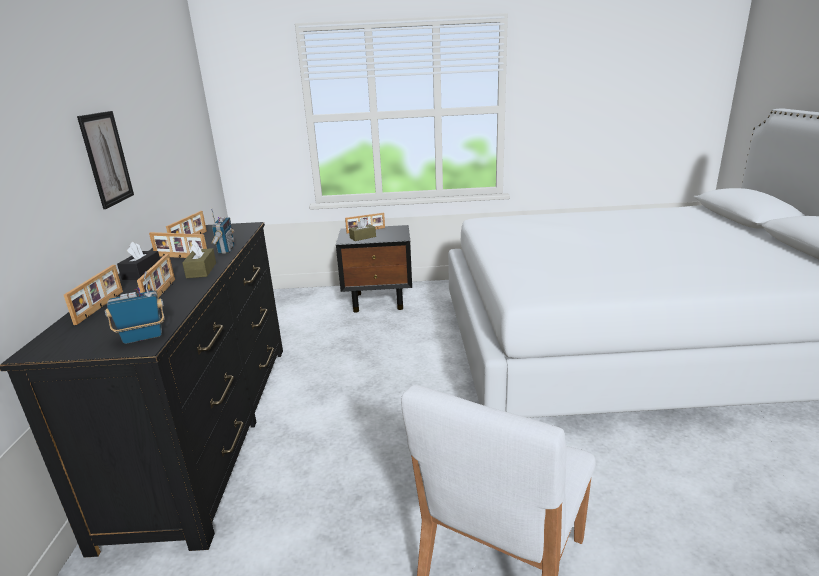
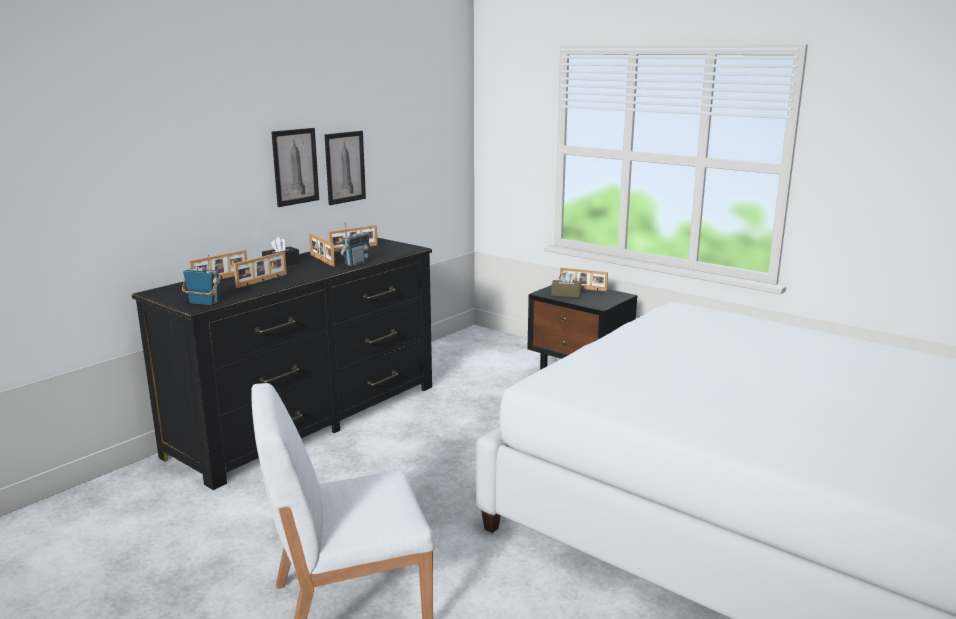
camera: 40 degrees right, 5 degrees down
(142, 156) = (345, 167): none -> picture
(201, 270) = (312, 273): brown tissue box -> none

